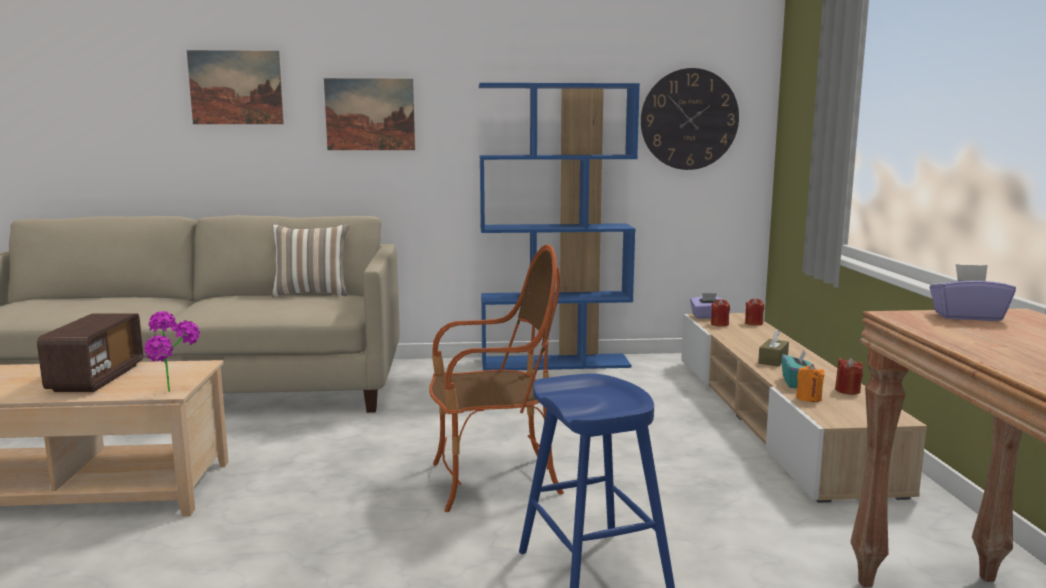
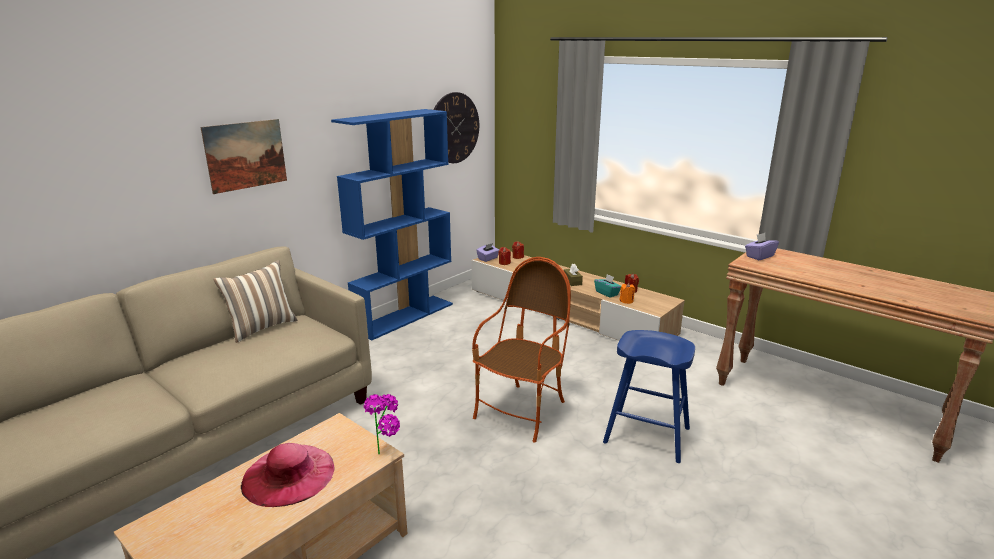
camera: 45 degrees left, 10 degrees up
(96, 378) = (288, 474): radio -> pink hat
(236, 87) = (110, 146): picture -> none

